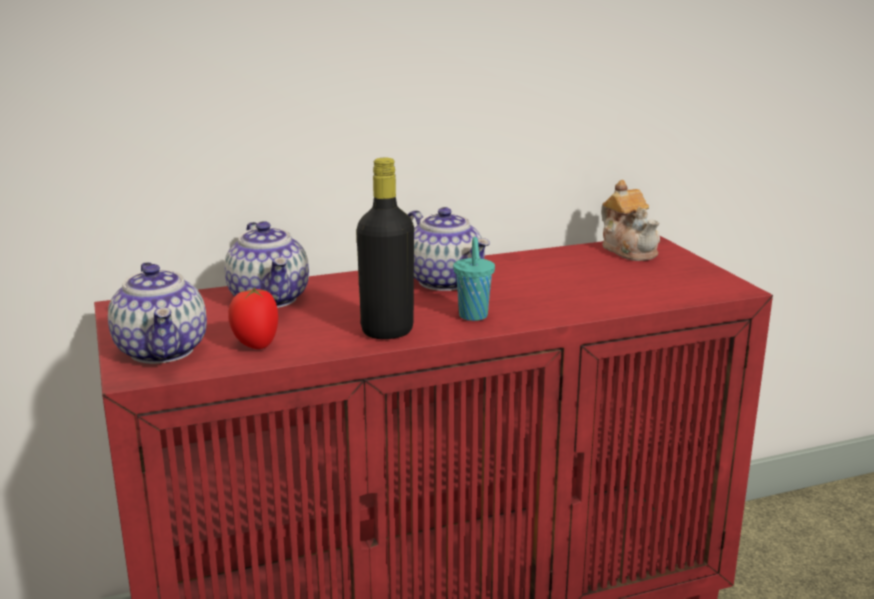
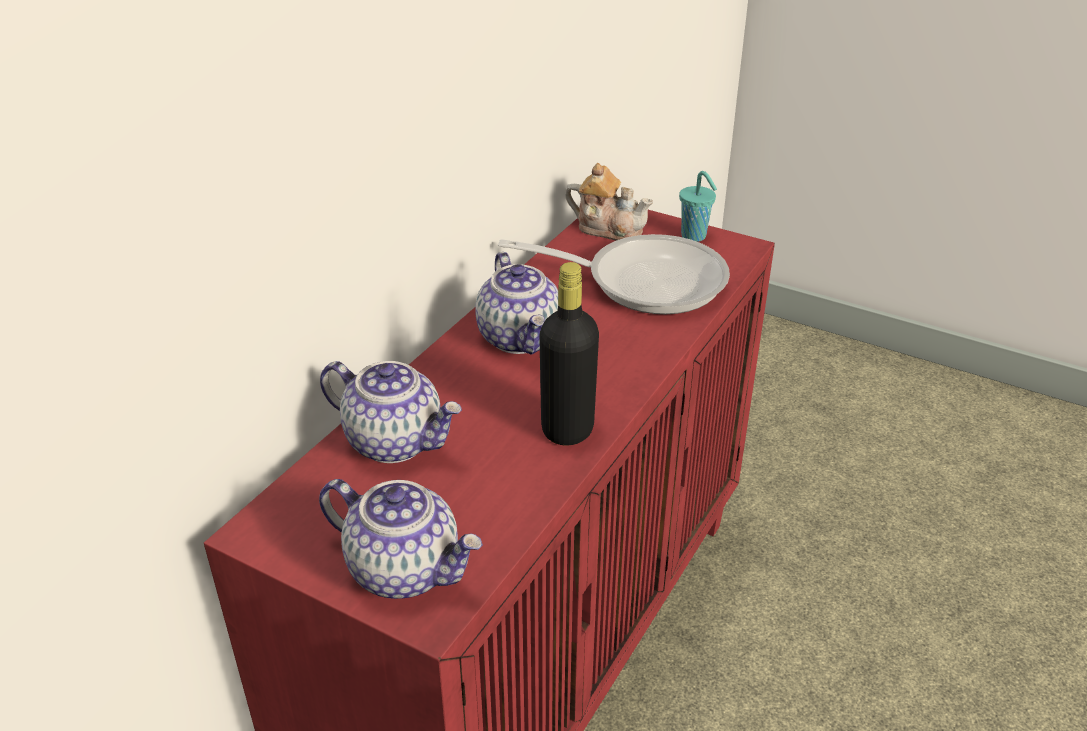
camera: 40 degrees left, 15 degrees up
(255, 345) = (481, 511): tomato -> none
(446, 281) = (521, 338): teapot -> teapot turned 60 degrees clockwise
(473, 316) = (608, 374): turquoise cup -> turquoise cup (695, 237)
(601, 282) = (643, 281): none -> frying pan

